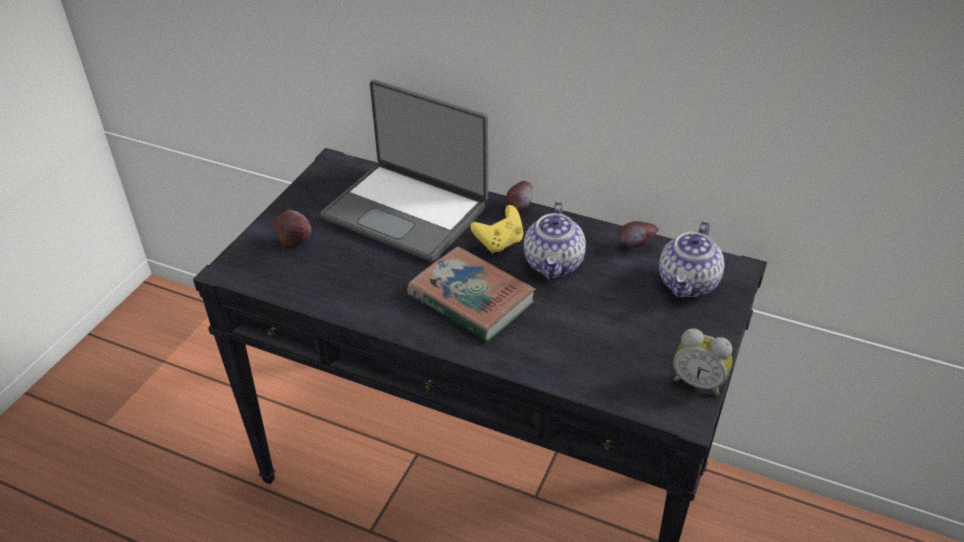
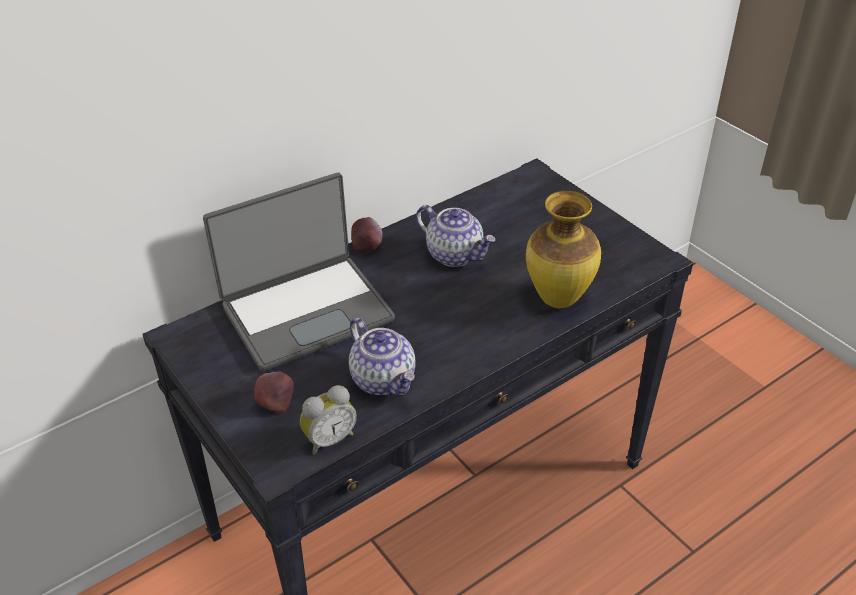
camera: 60 degrees left, 0 degrees up
(471, 299) = (460, 316): book -> none
(500, 243) = (403, 273): yellow game controller -> none
(548, 358) = (559, 300): none -> vase
(636, 246) = (471, 206): apple -> none
(688, 284) = (532, 201): teapot -> teapot (384, 379)
(698, 382) = (632, 240): alarm clock -> alarm clock (329, 439)

